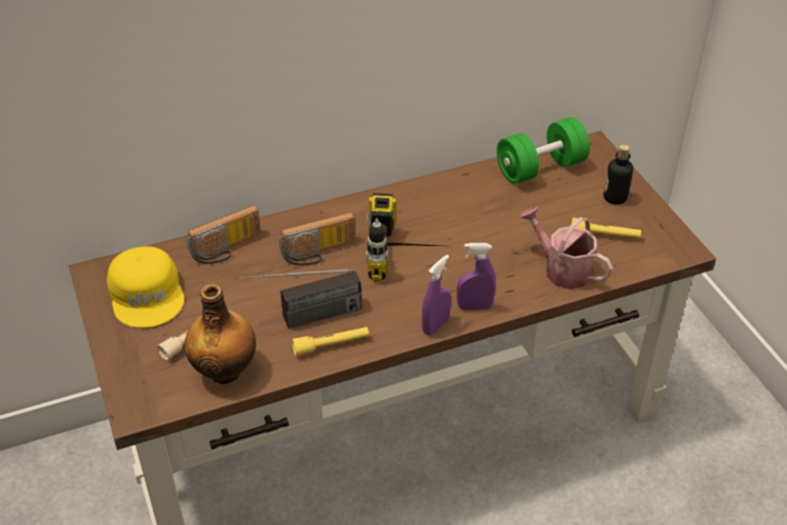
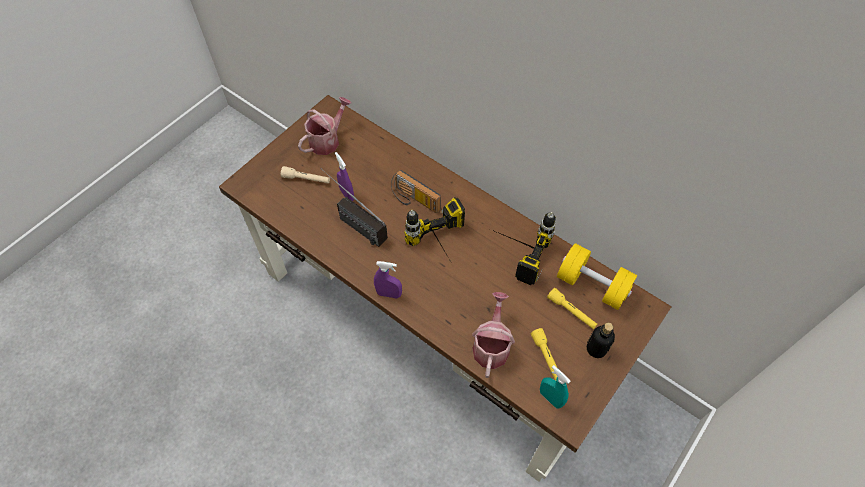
camera: 60 degrees right, 15 degrees up
(148, 294) = (327, 140): yellow cap -> watering can
(225, 370) = (291, 207): bottle -> none
(227, 249) = (386, 155): radio -> none
(331, 345) = (339, 247): yellow flashlight -> yellow flashlight (571, 312)
(458, 203) = (515, 252): none -> power drill
(474, 307) = (419, 308): purple spray bottle -> purple spray bottle (347, 194)
(540, 168) = (592, 285): green dumbbell -> yellow dumbbell
(650, 252) = (550, 398): none -> turquoise spray bottle

